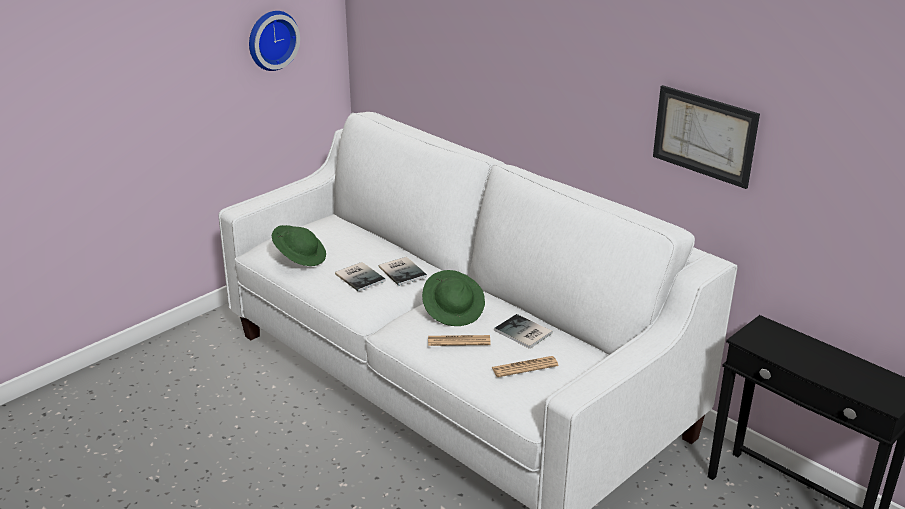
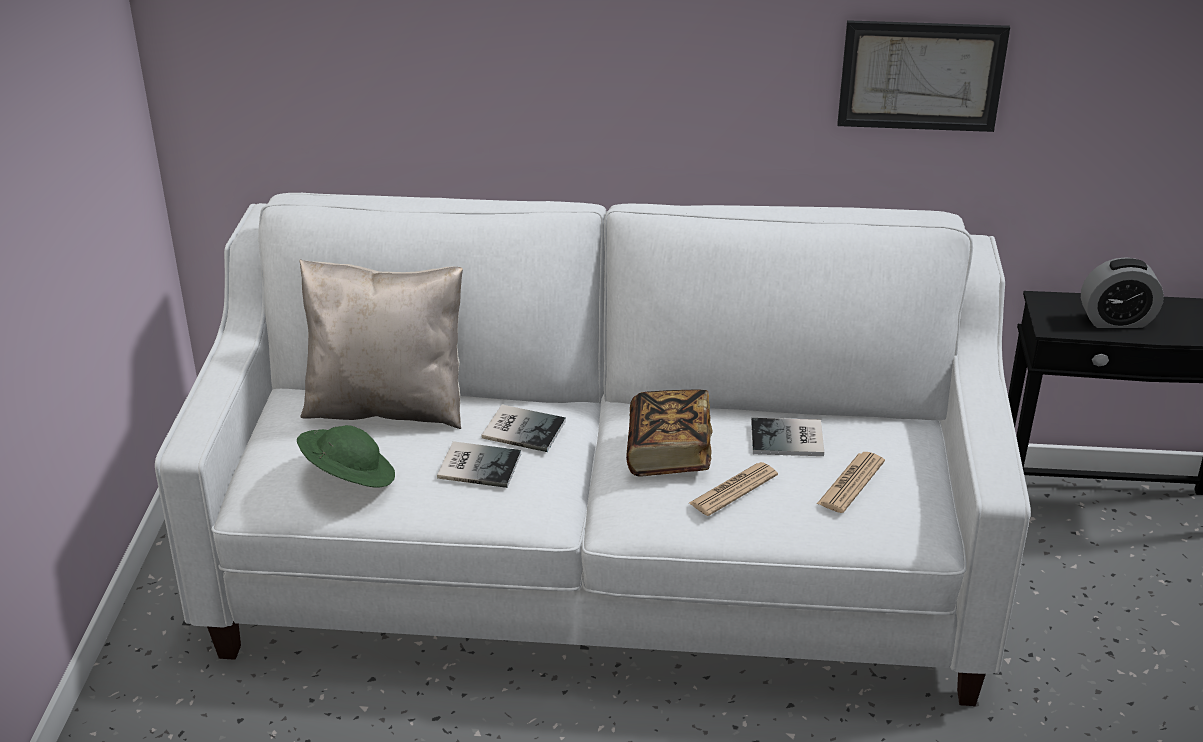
camera: 40 degrees left, 5 degrees up
(271, 39) = (80, 120): wall clock -> none
(360, 237) = (387, 406): none -> beige pillow
(454, 311) = (669, 452): green hat -> book
(797, 354) = (1116, 320): none -> alarm clock

